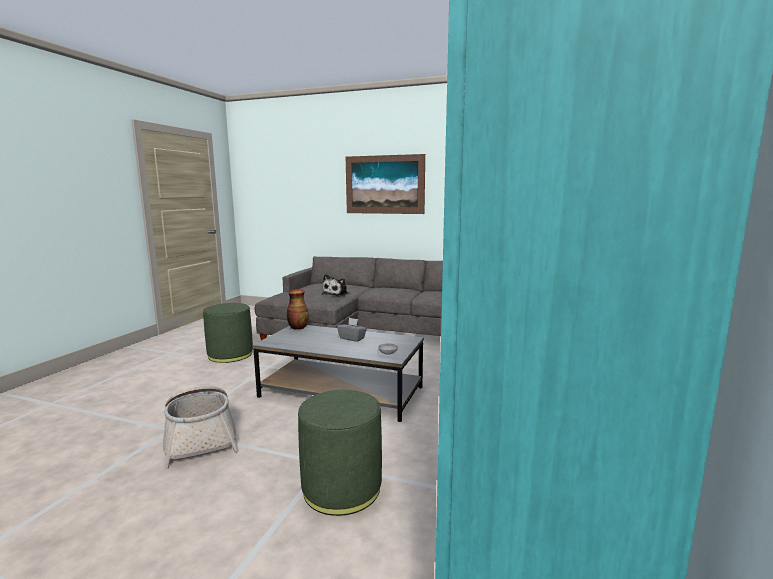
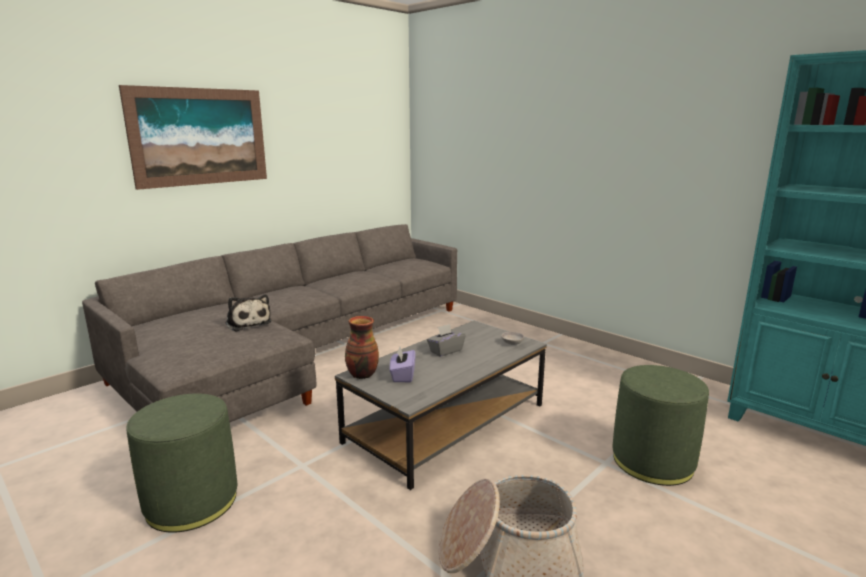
camera: 65 degrees left, 5 degrees up
(303, 335) = (402, 376): none -> purple tissue box

